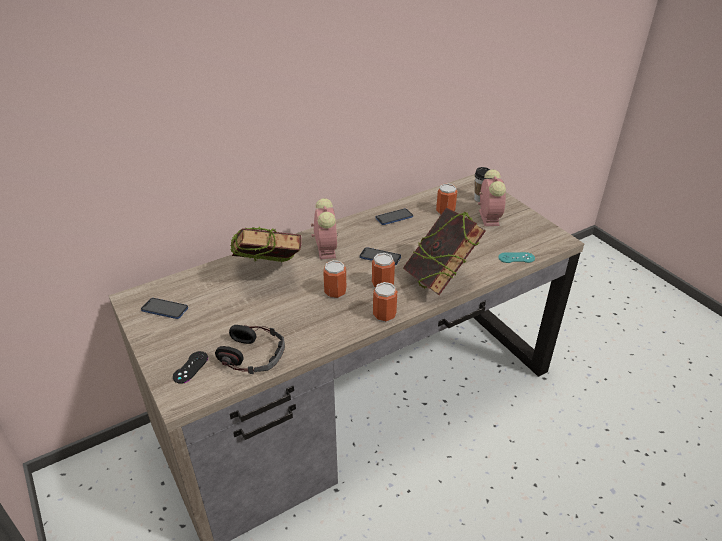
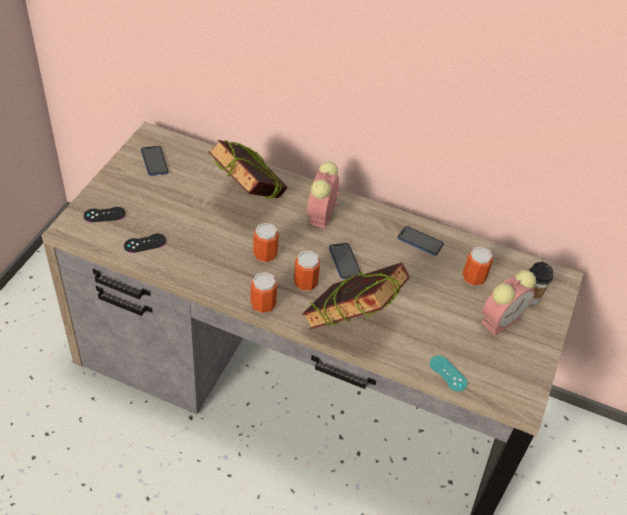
camera: 50 degrees right, 10 degrees up
(253, 355) = (145, 243): headphones -> black game controller
(325, 248) = (321, 216): alarm clock -> alarm clock turned 150 degrees clockwise

